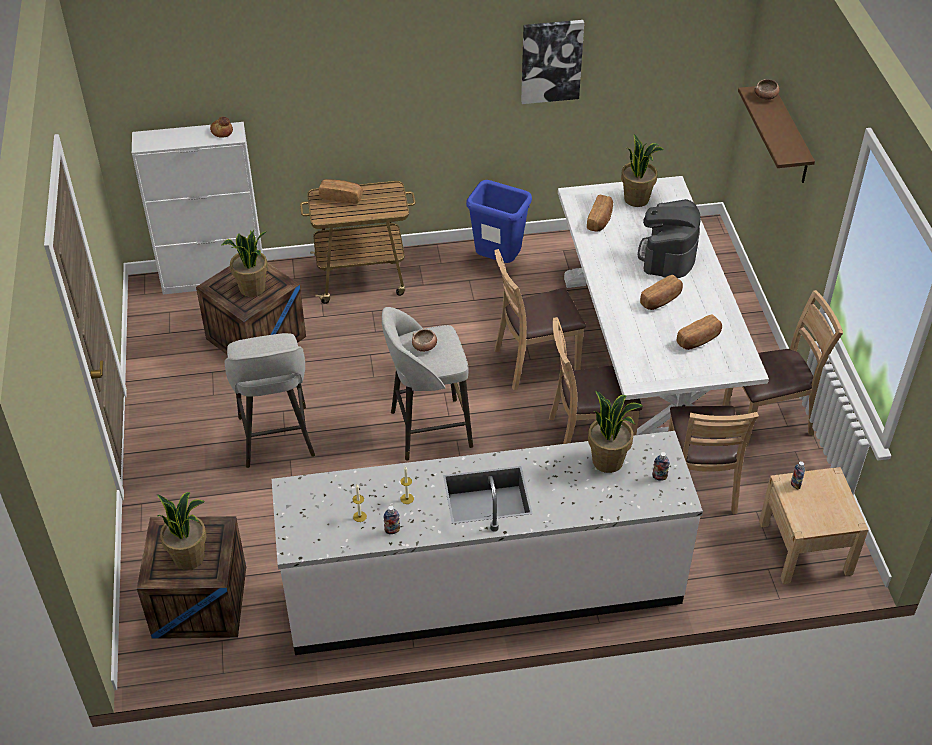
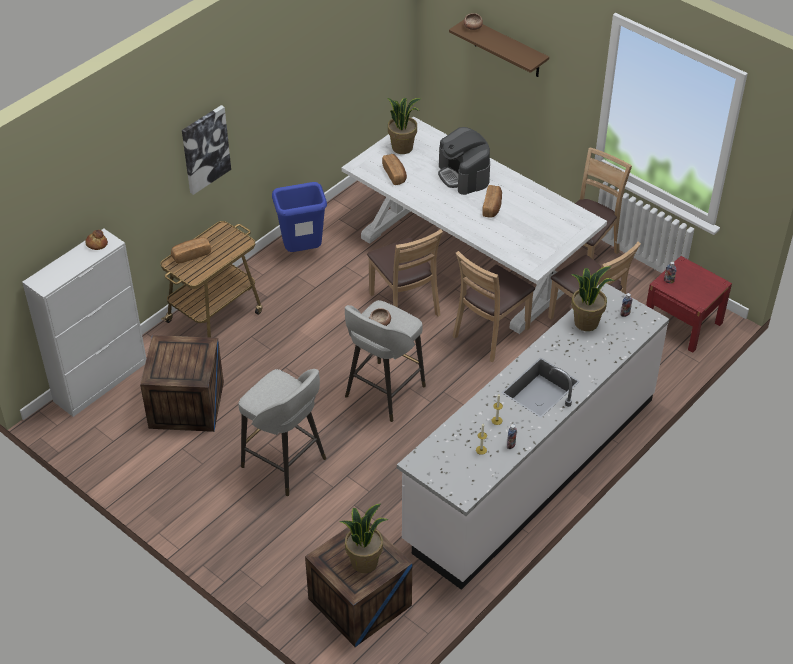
camera: 40 degrees left, 0 degrees up
(252, 289) = (186, 361): potted plant -> none
(535, 362) = (404, 305): brown chair -> brown chair turned 60 degrees counterclockwise
(551, 61) = (302, 69): picture -> picture (205, 149)
(699, 340) = (542, 220): bread -> none
(805, 547) = (682, 323): beige nightstand -> red nightstand

